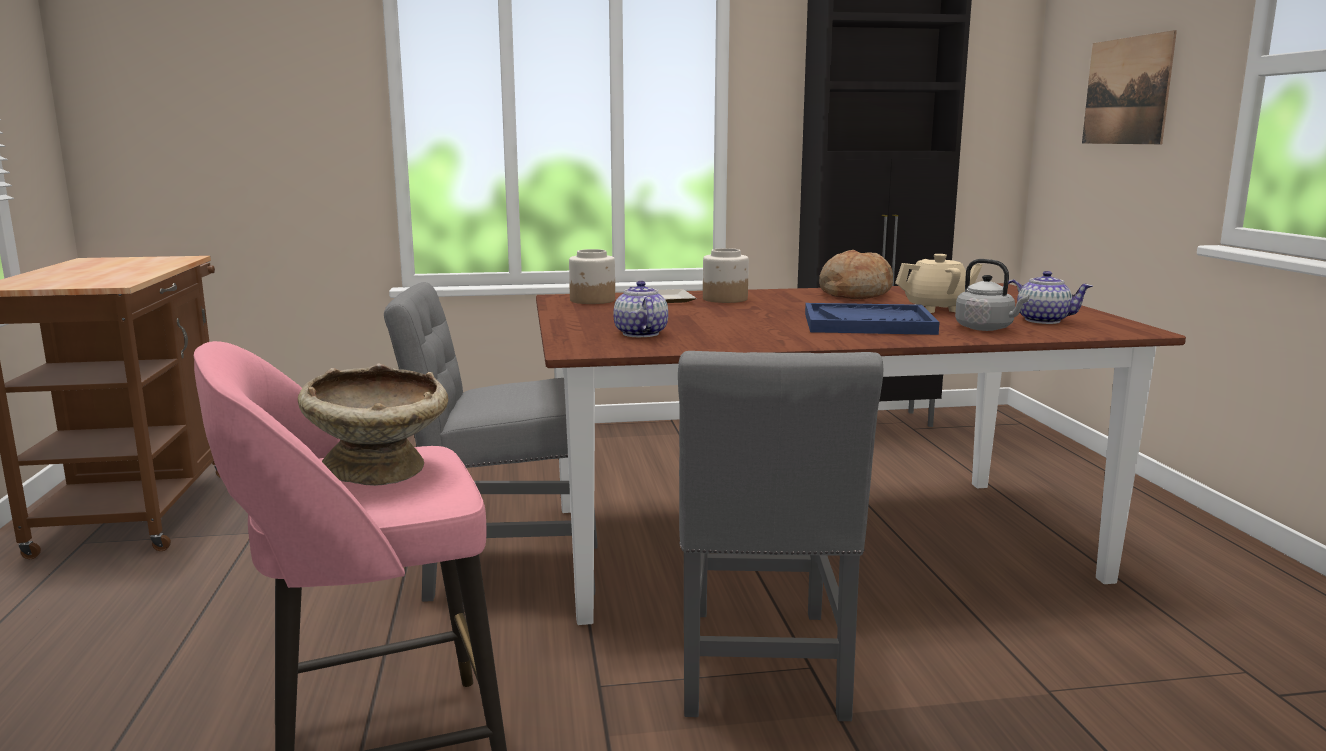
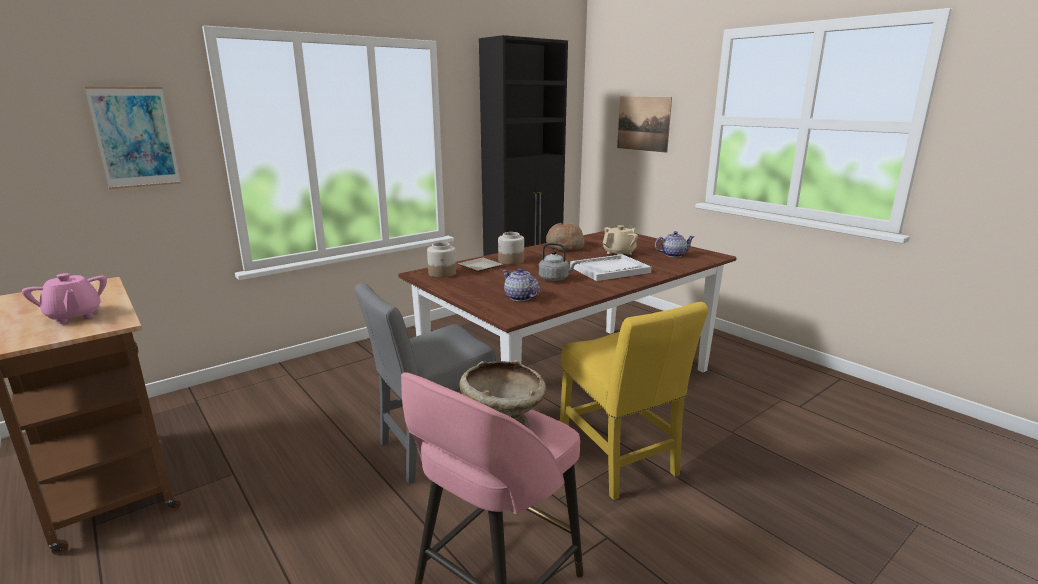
camera: 30 degrees left, 5 degrees up
(97, 275) = (74, 316): none -> pink teapot
(285, 92) = (135, 137): none -> picture
(762, 669) = (619, 462): grey chair -> yellow chair
(868, 323) = (610, 270): blue tray -> white tray
(986, 328) = (662, 265): grey kettle -> grey kettle (555, 279)

